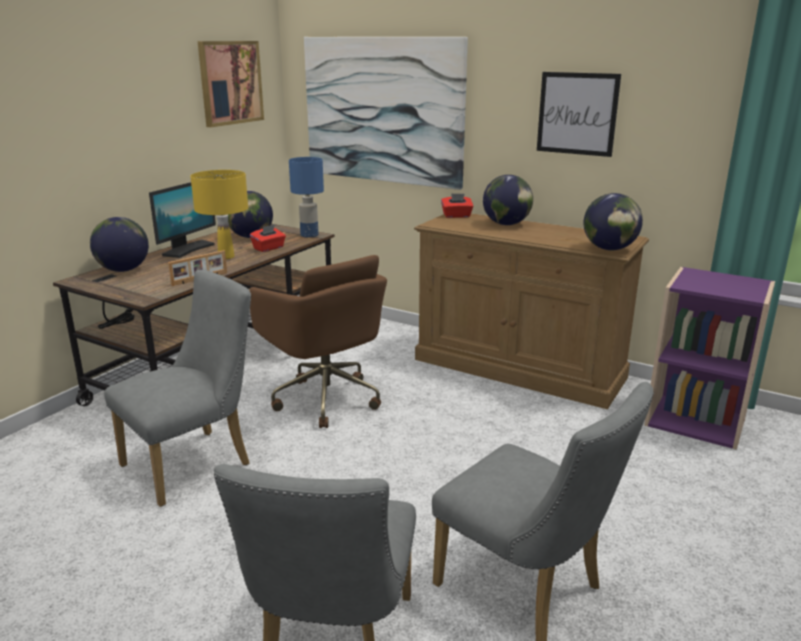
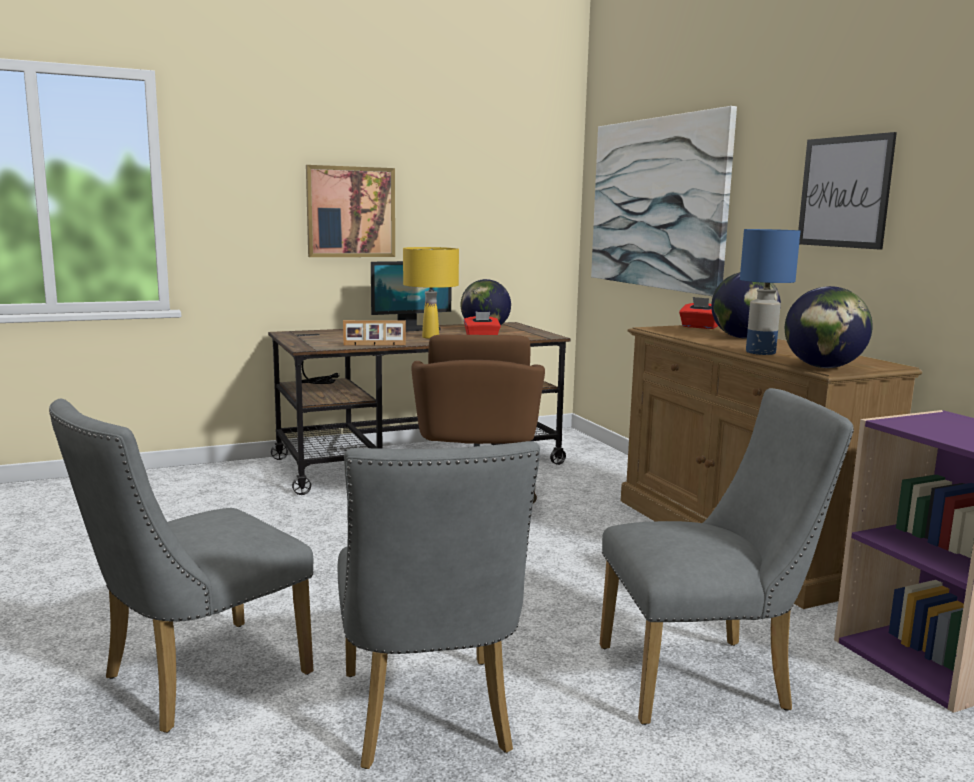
camera: 35 degrees right, 10 degrees down
(123, 270) = (331, 333): globe -> none
(195, 462) = (297, 518): grey chair -> grey chair (706, 678)
(230, 83) = (507, 172): picture -> picture (350, 212)
(309, 235) = (542, 335): blue table lamp -> blue table lamp (759, 352)

